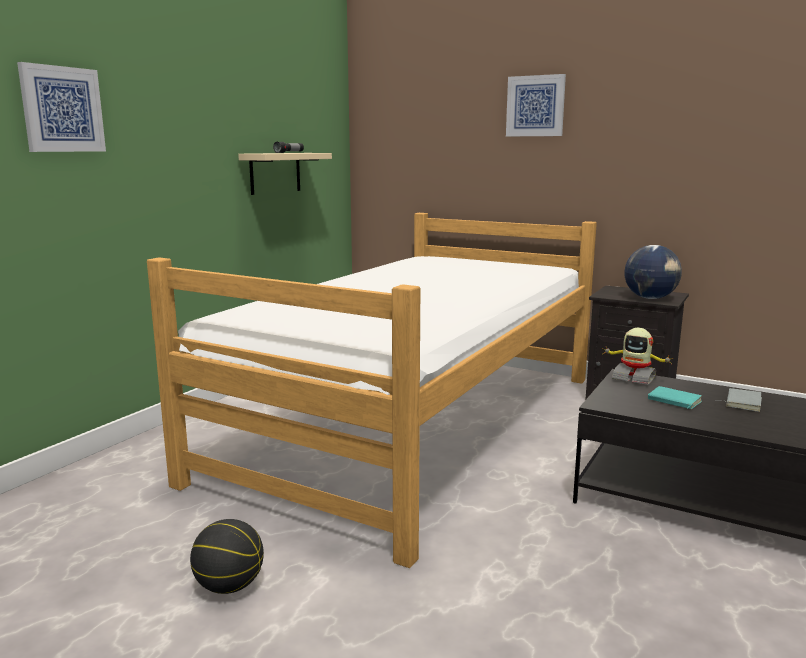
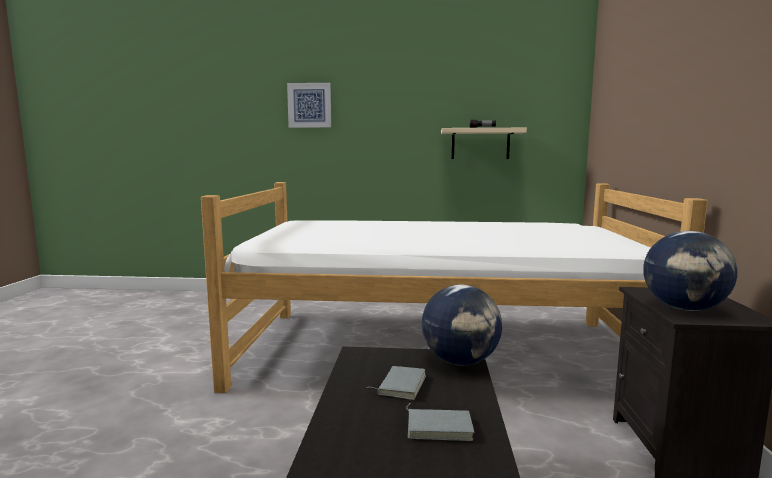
camera: 65 degrees right, 5 degrees down
(229, 586) = (187, 352): basketball -> none
(535, 106) = (682, 57): picture -> none
(634, 378) = (460, 362): toy robot -> globe
(673, 401) = (400, 385): turquoise book -> grey book

